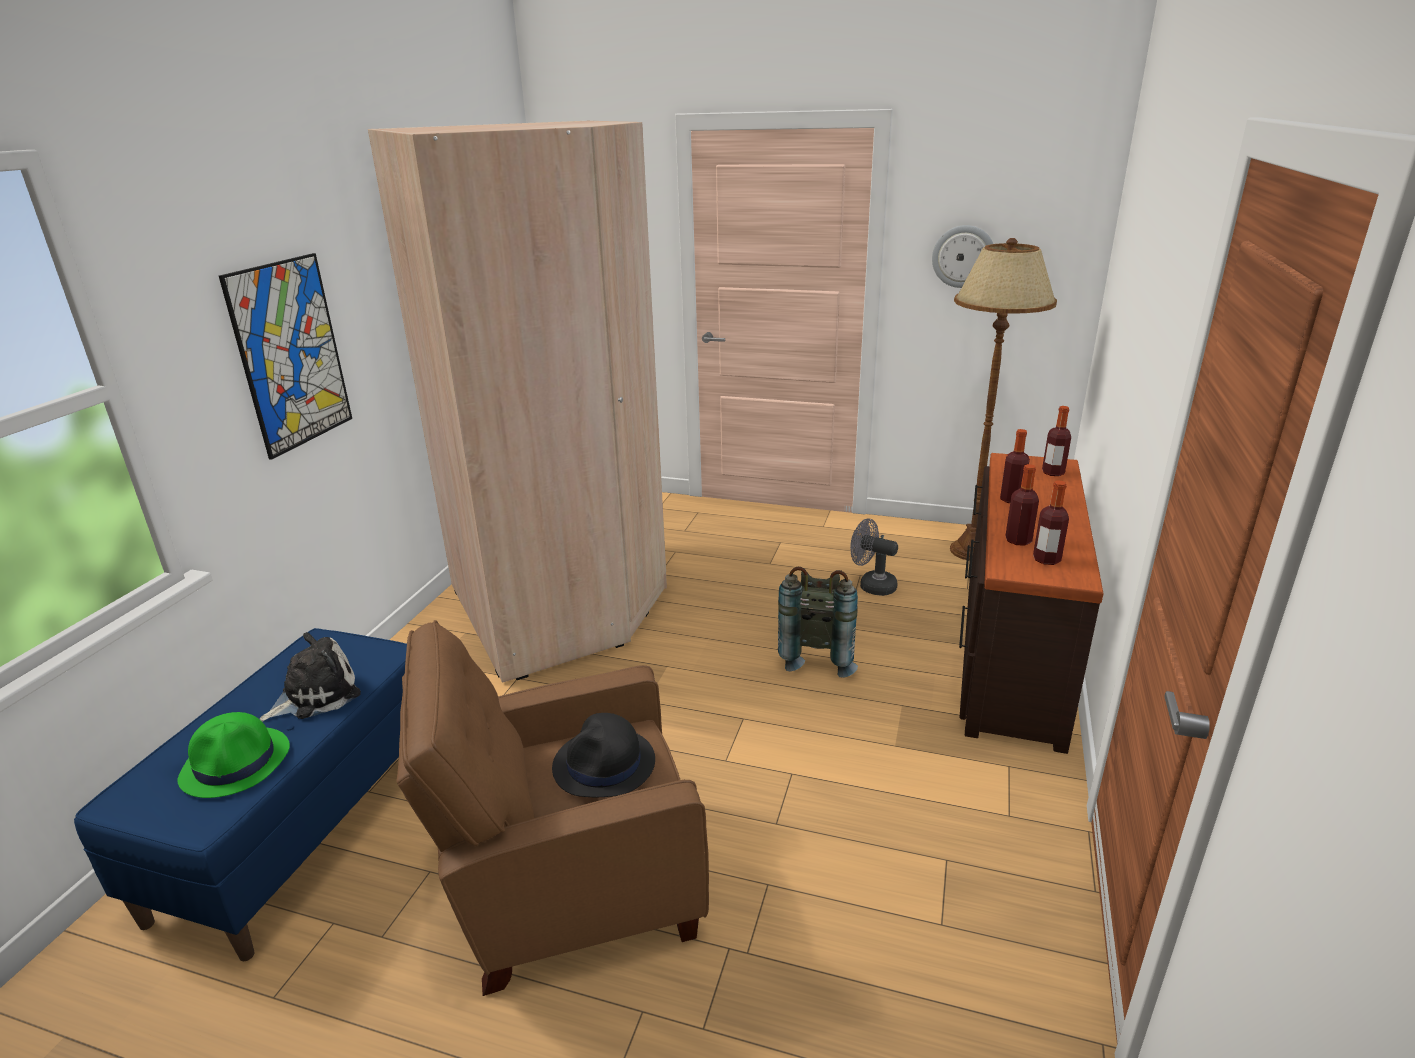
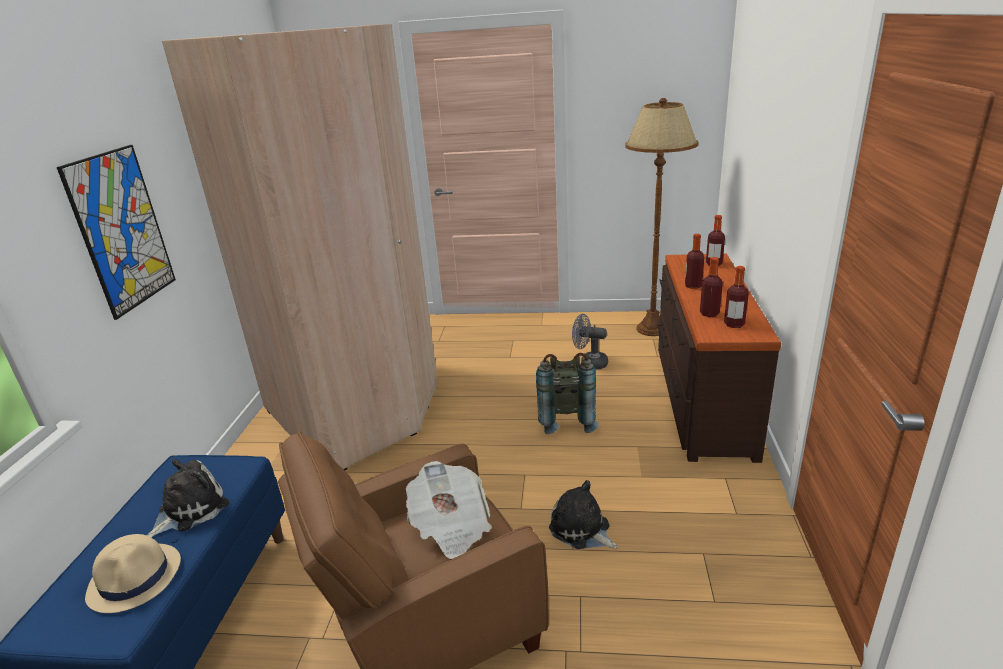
camera: 10 degrees left, 0 degrees up
(236, 763) = (136, 578): green hat -> beige hat
(604, 765) = (450, 526): black hat -> newspaper
(795, 801) = (582, 530): none -> plush toy
(963, 256) = (624, 115): wall clock -> none

